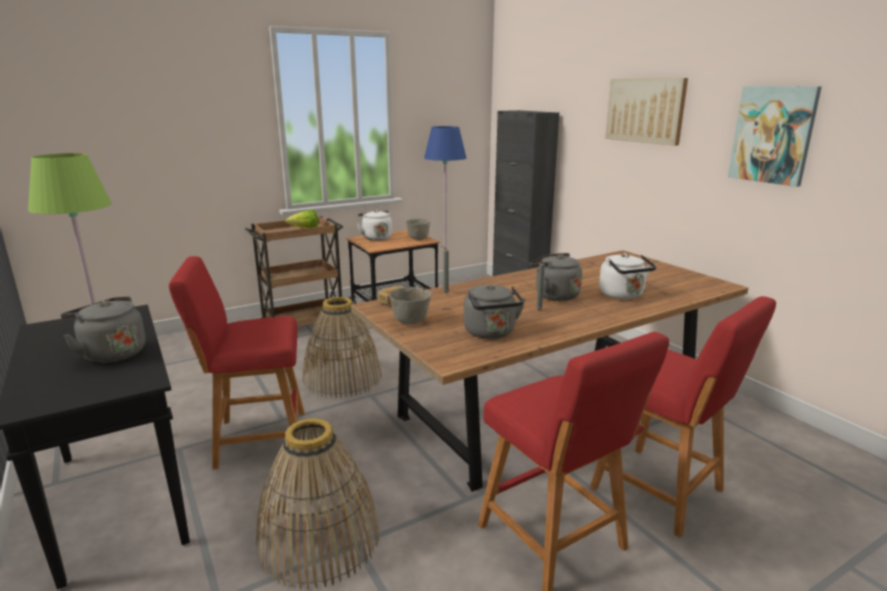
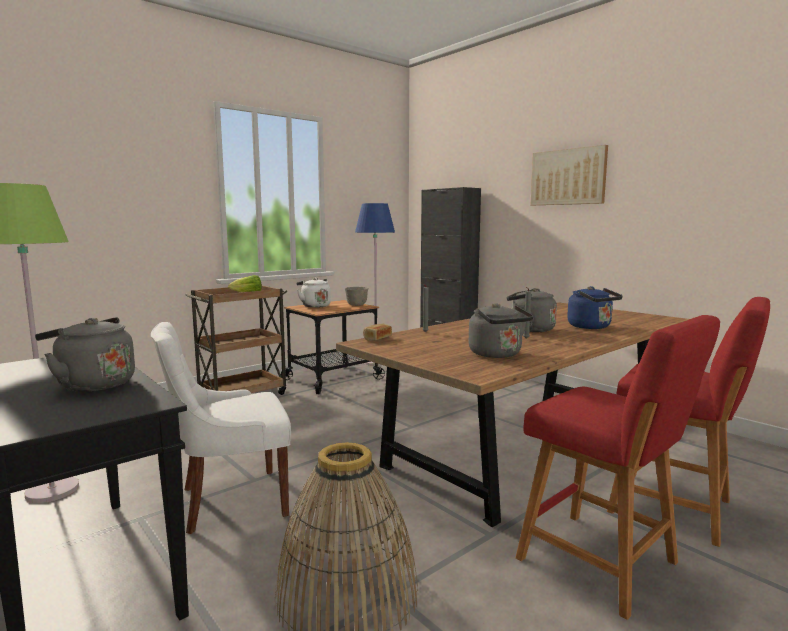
camera: 10 degrees left, 10 degrees down
(255, 439) = (230, 501): red stool -> white chair
(342, 378) = (305, 438): basket -> none
(411, 321) = (410, 350): grey bowl -> none
(623, 295) = (591, 327): white kettle -> blue kettle
(773, 135) = (695, 184): picture -> none

